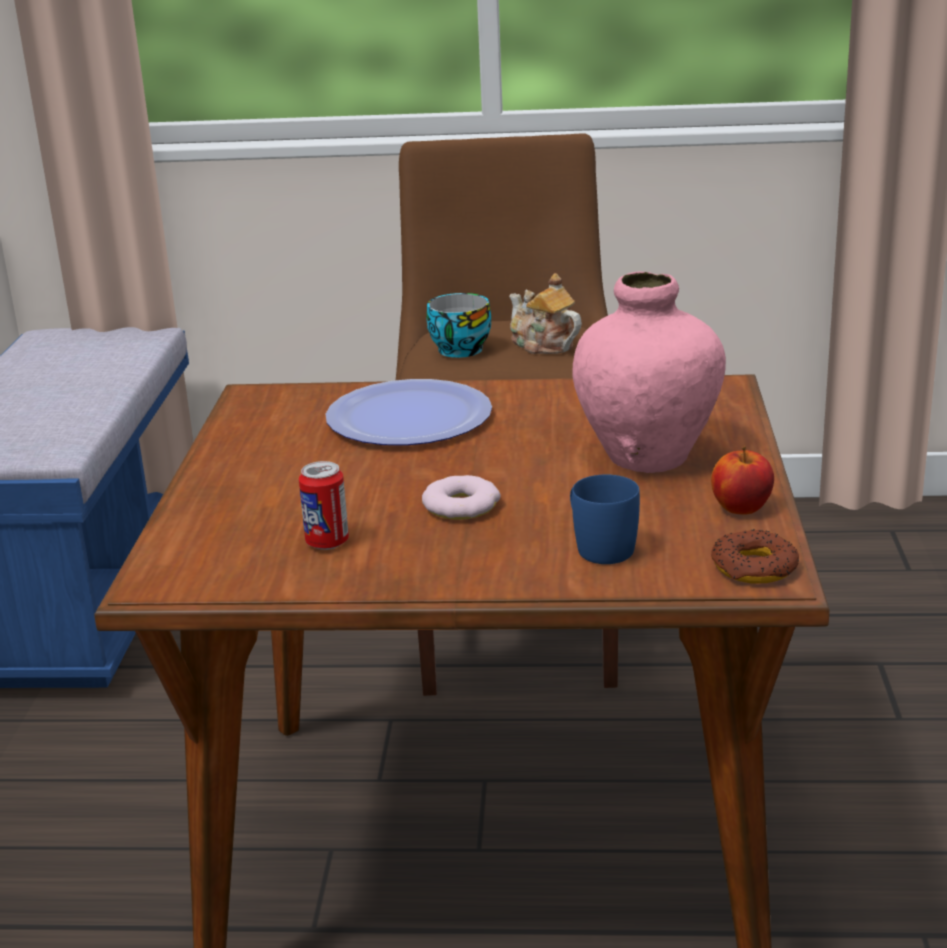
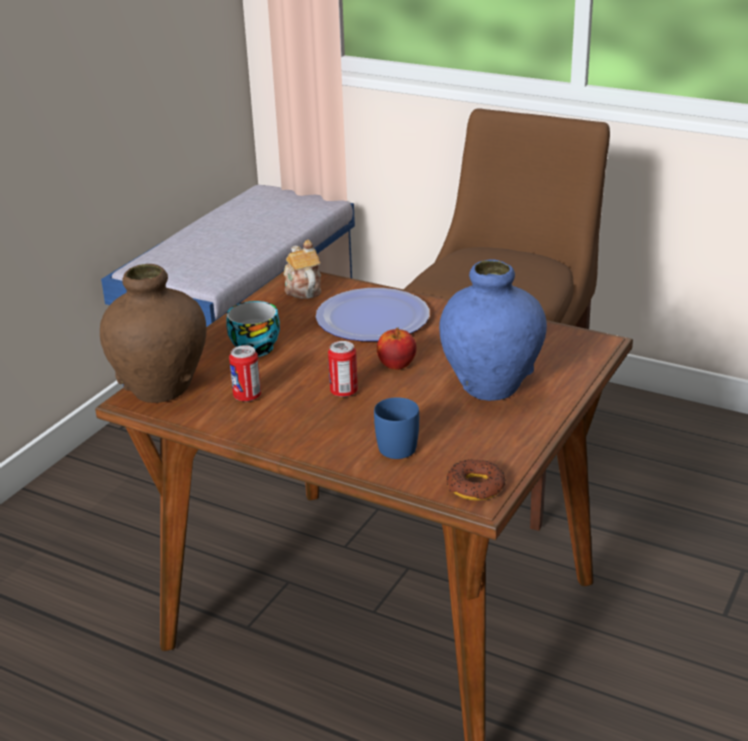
camera: 25 degrees right, 5 degrees up
(184, 564) = (161, 389): none -> brown vase
(458, 349) = (459, 269): cup -> cup (255, 347)
(461, 506) = (344, 392): donut -> can
(542, 345) = (517, 278): teapot -> teapot (302, 289)
(648, 457) = (491, 386): pink vase -> blue vase
(740, 508) = (510, 442): apple -> apple (396, 365)

